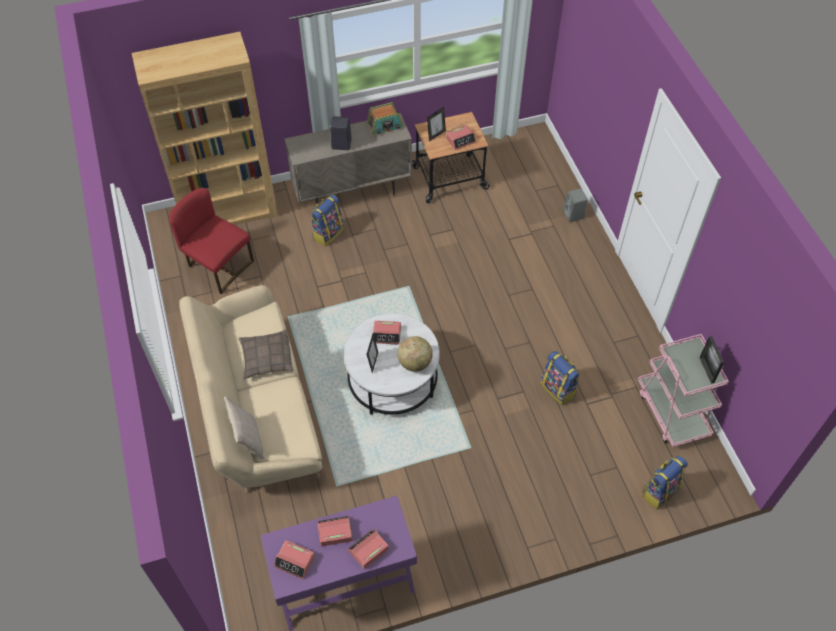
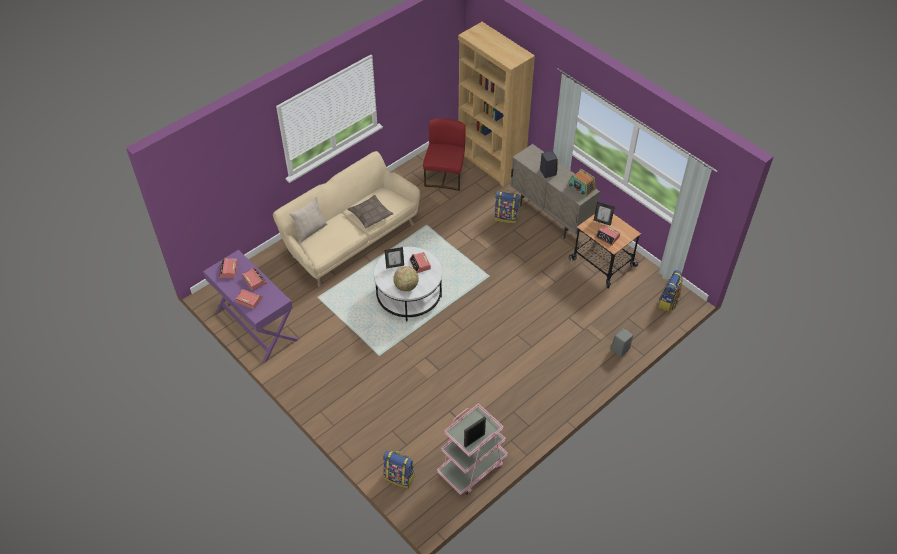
camera: 65 degrees right, 5 degrees down
(558, 389) = (452, 390): backpack -> backpack (668, 302)

